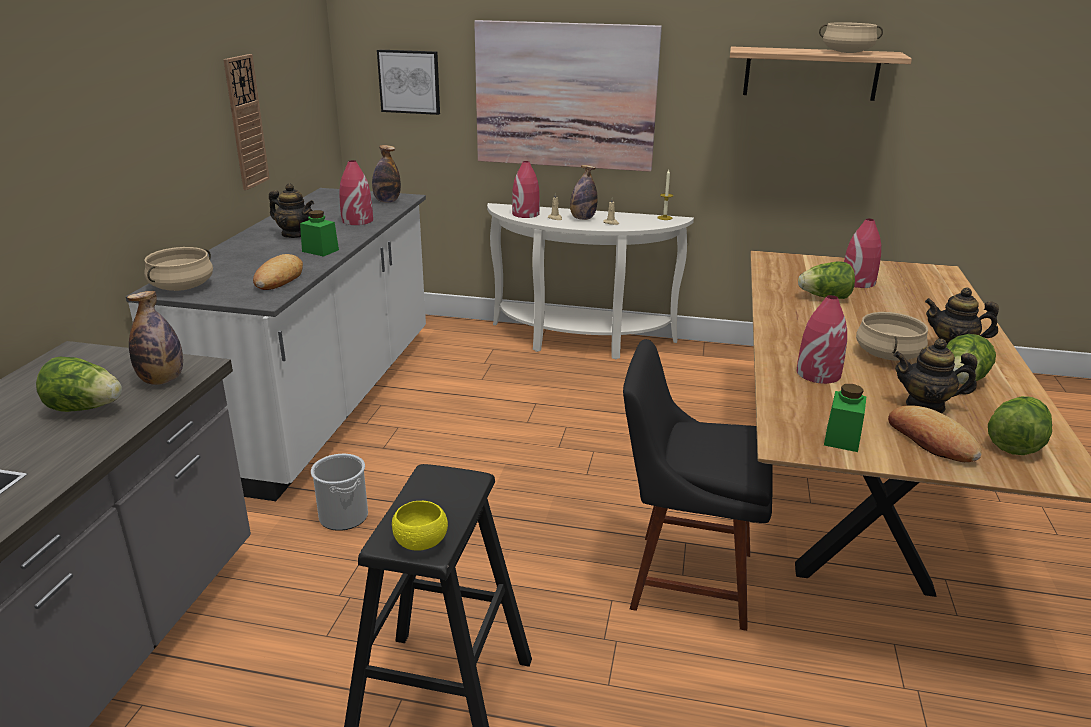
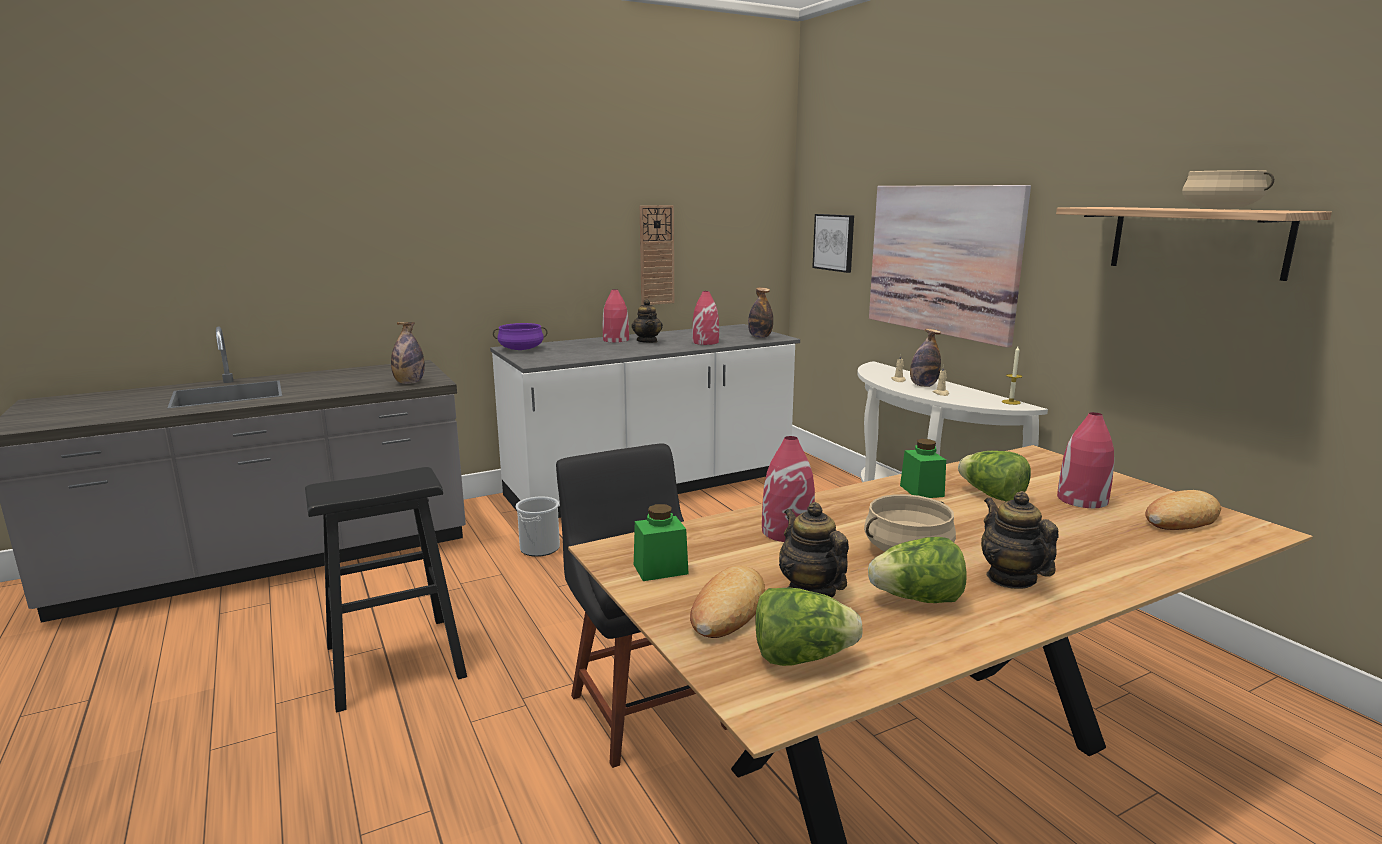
camera: 50 degrees right, 10 degrees down
(85, 408) = (359, 383): lettuce -> none
(182, 287) = (521, 349): beige cooking pot -> purple cooking pot
(279, 278) = (571, 356): bread -> bread (1181, 518)
(320, 250) = (634, 350): green jar -> green jar (921, 491)
(421, 543) = (330, 493): yellow bowl -> none
(525, 214) = (881, 373): red vase -> red vase (615, 340)

